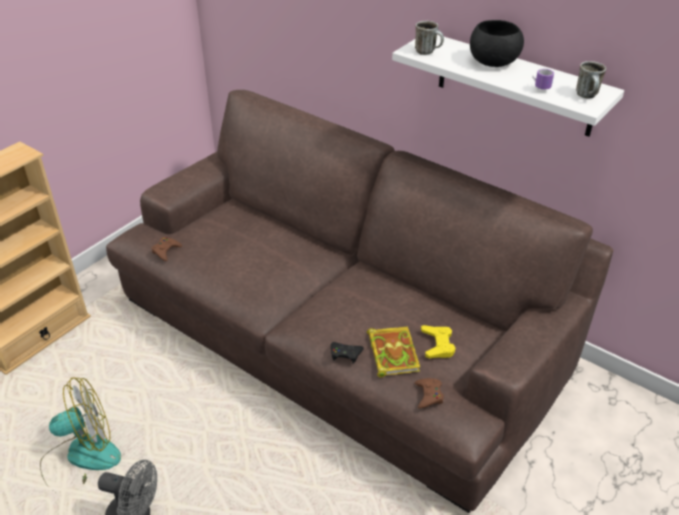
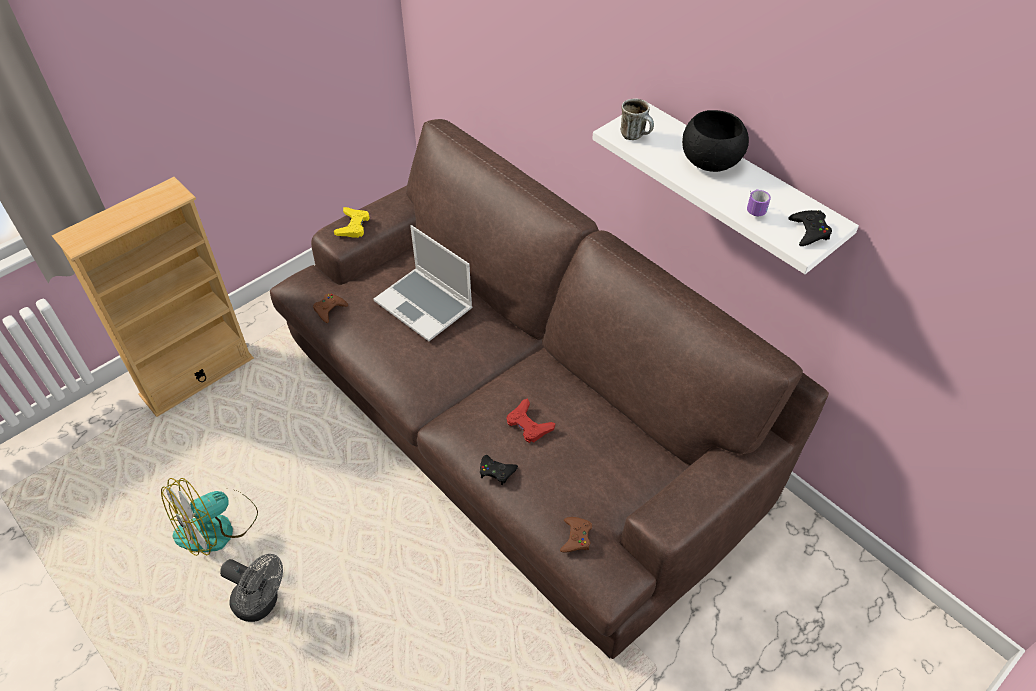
camera: 10 degrees right, 10 degrees up
(80, 458) = (217, 526): fan -> fan turned 150 degrees clockwise
(251, 238) = (425, 305): none -> laptop
(364, 315) = (528, 425): none -> red game controller
(392, 352) = (548, 477): book -> none
(437, 344) = (602, 474): yellow game controller -> yellow game controller (353, 226)
(588, 96) = (809, 231): mug -> black game controller

